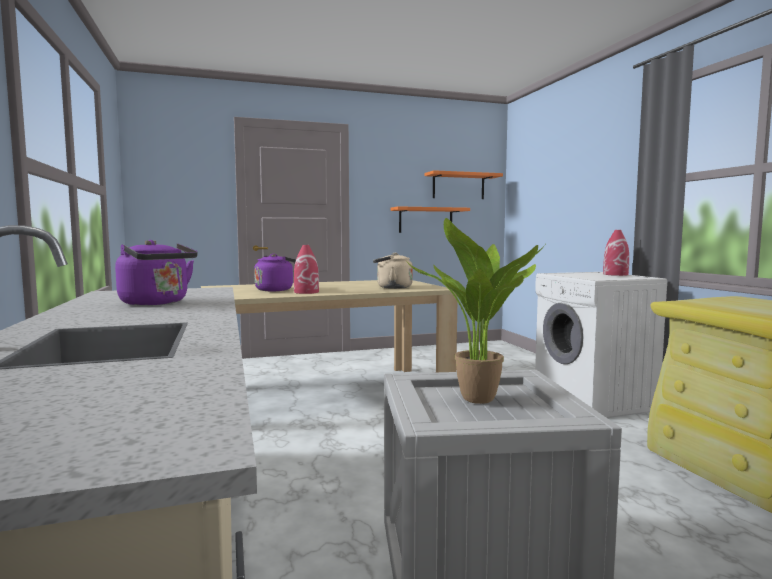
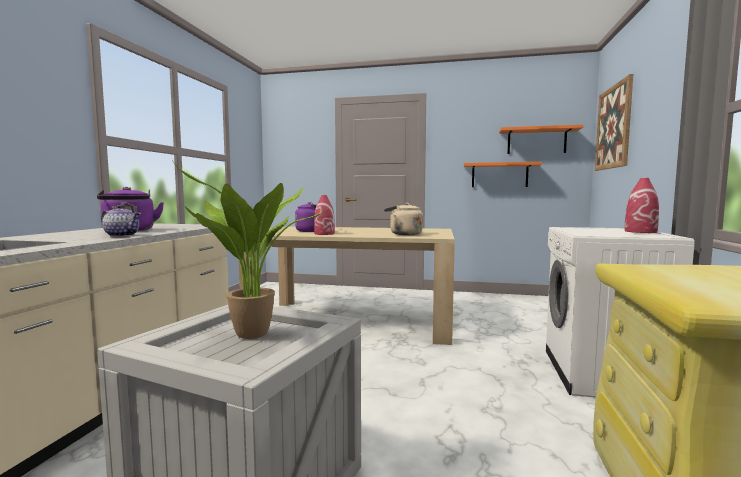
camera: 30 degrees right, 0 degrees up
(199, 309) = (123, 235): none -> teapot
(535, 179) = (613, 127): none -> picture

